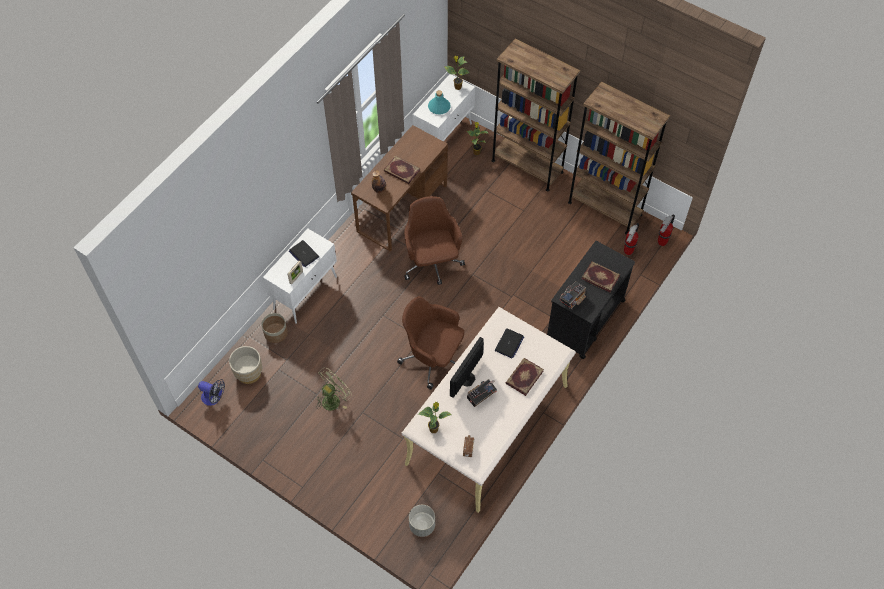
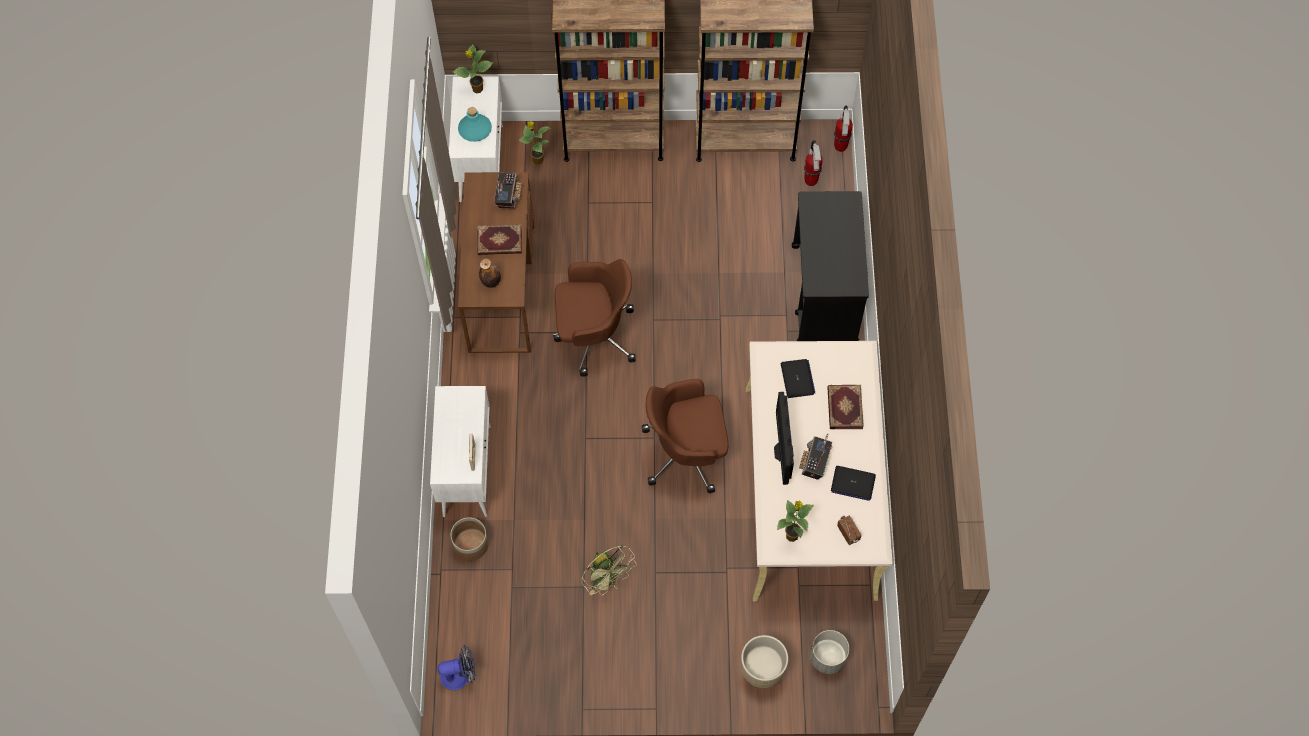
camera: 35 degrees left, 5 degrees up
(249, 373) = (478, 616): beige planter -> beige planter (762, 670)
(304, 254) = (458, 422): laptop -> laptop (852, 483)
(333, 399) = (608, 579): green fan -> green fan turned 135 degrees clockwise
(432, 263) = (593, 335): brown office chair -> brown office chair turned 135 degrees clockwise
(572, 299) = (827, 280): radio -> radio (508, 197)
(600, 277) = (837, 233): book -> none

